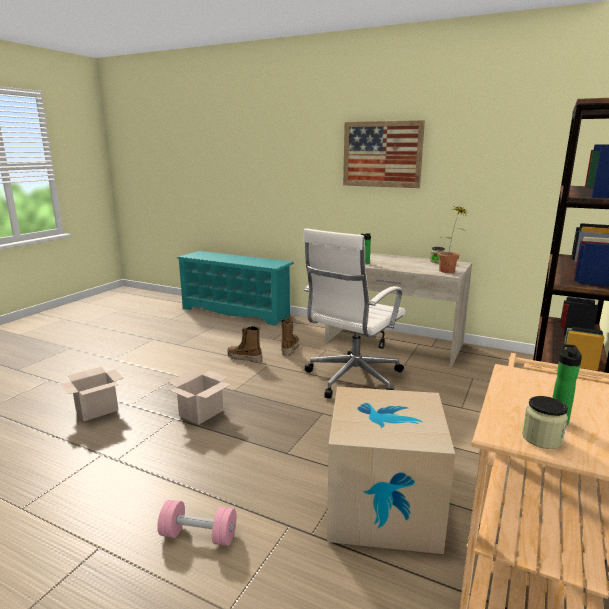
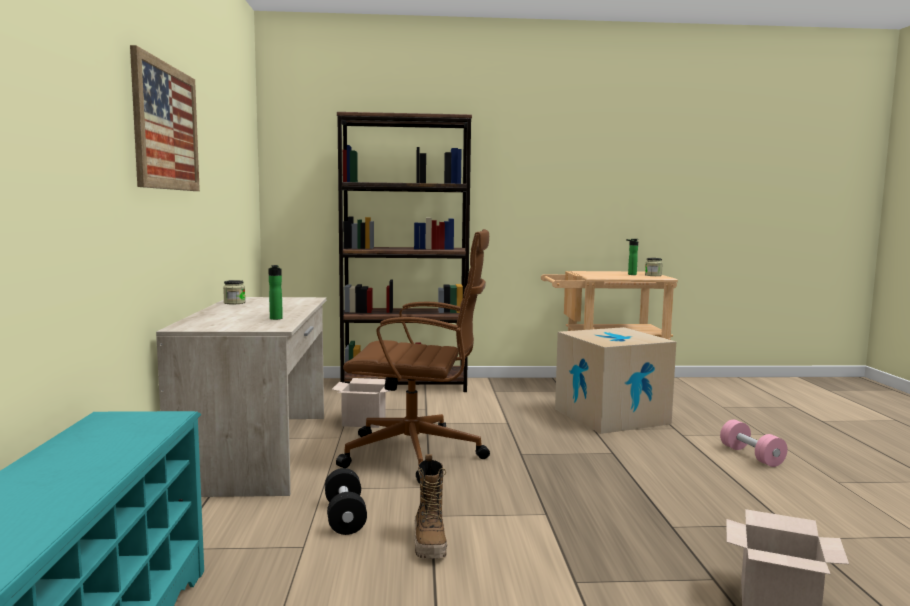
camera: 120 degrees left, 10 degrees down
(201, 413) = (633, 514): cardboard box -> cardboard box (365, 422)
(289, 349) = (345, 517): boot -> black dumbbell
(352, 379) = (417, 455): white office chair -> brown office chair
(449, 270) = (288, 299): potted plant -> none

